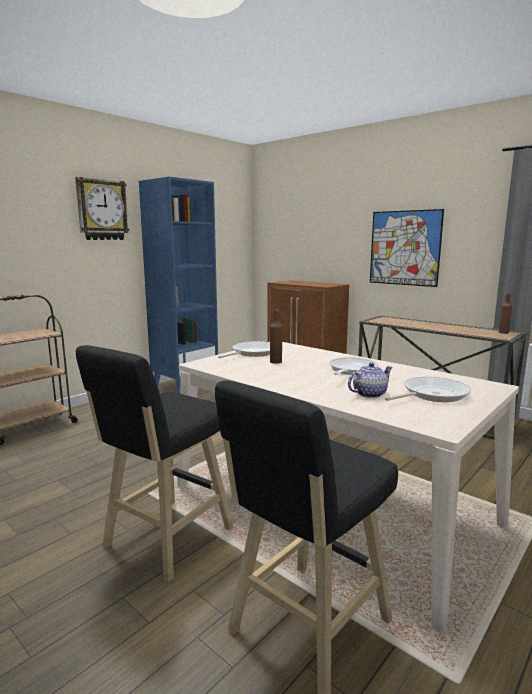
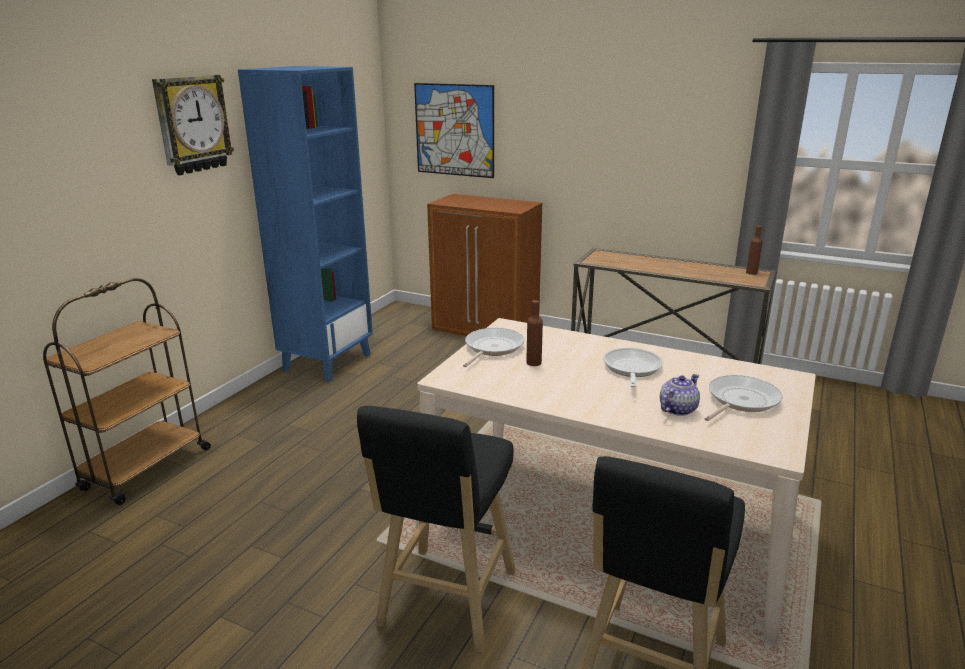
camera: 15 degrees left, 10 degrees up
(404, 248) = (619, 156): picture -> picture (454, 130)

